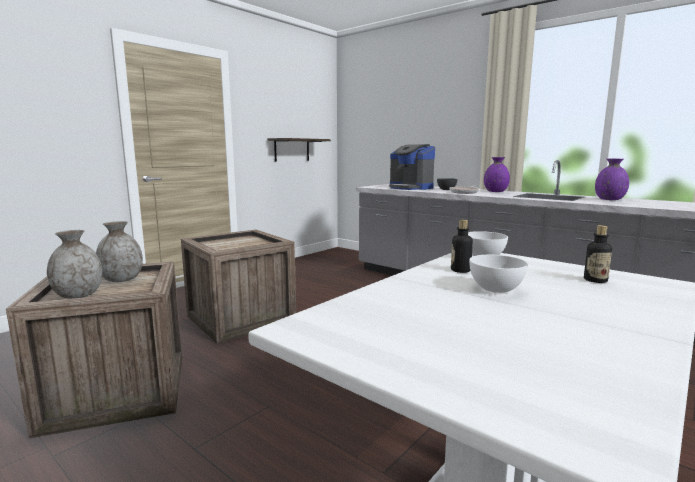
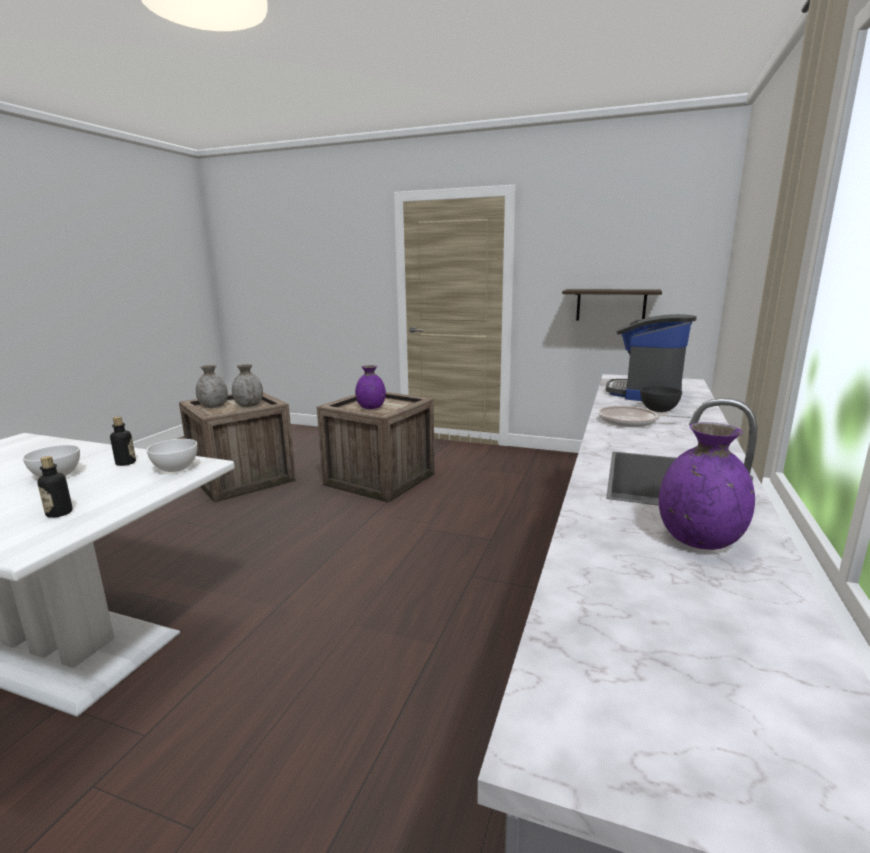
camera: 70 degrees right, 5 degrees up
(495, 191) = (690, 438): purple vase -> purple vase (371, 407)

